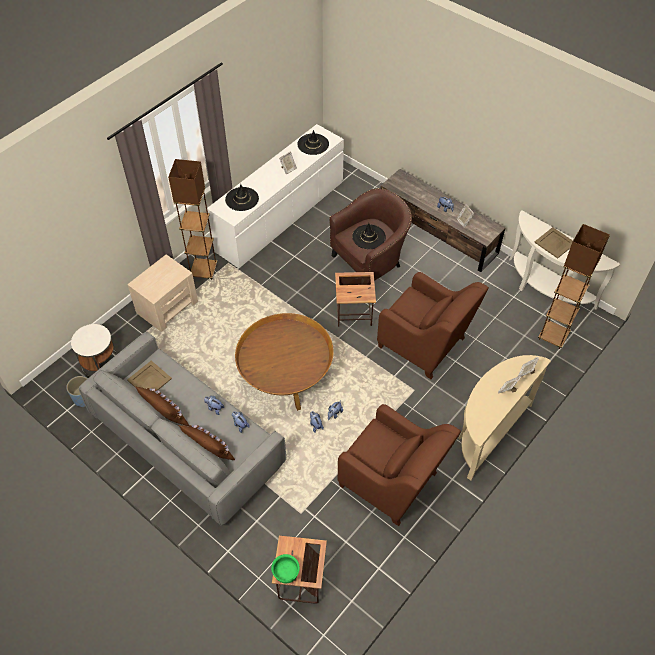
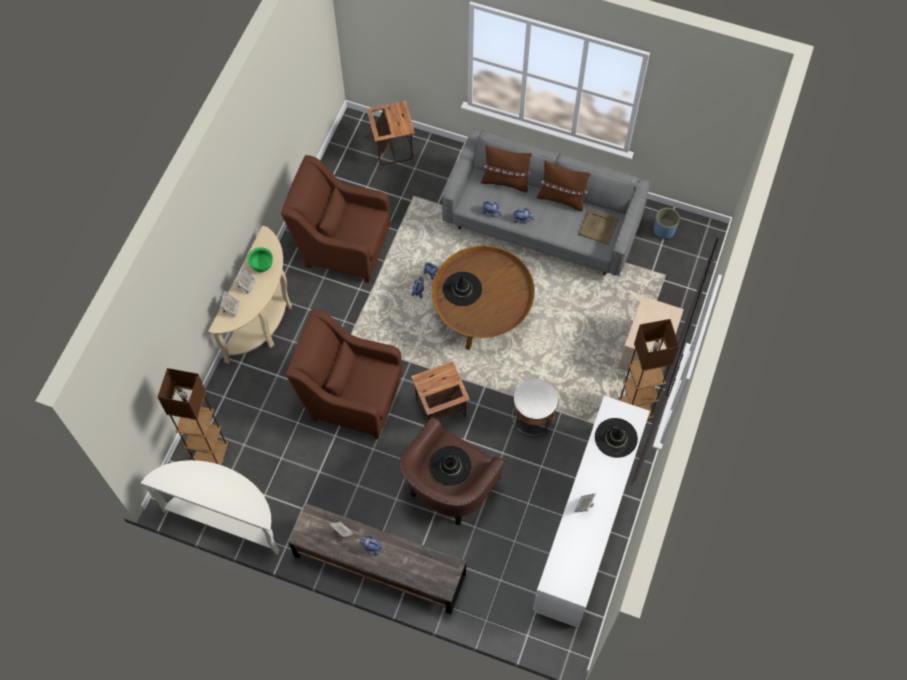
camera: 160 degrees right, 10 degrees up
(100, 363) = (673, 268): white side table -> white side table (533, 417)
(286, 573) = (397, 109): green bowl -> green bowl (262, 266)
(313, 144) = (572, 563): black hat -> black hat (462, 289)
(555, 243) = (221, 488): beige tray -> none

